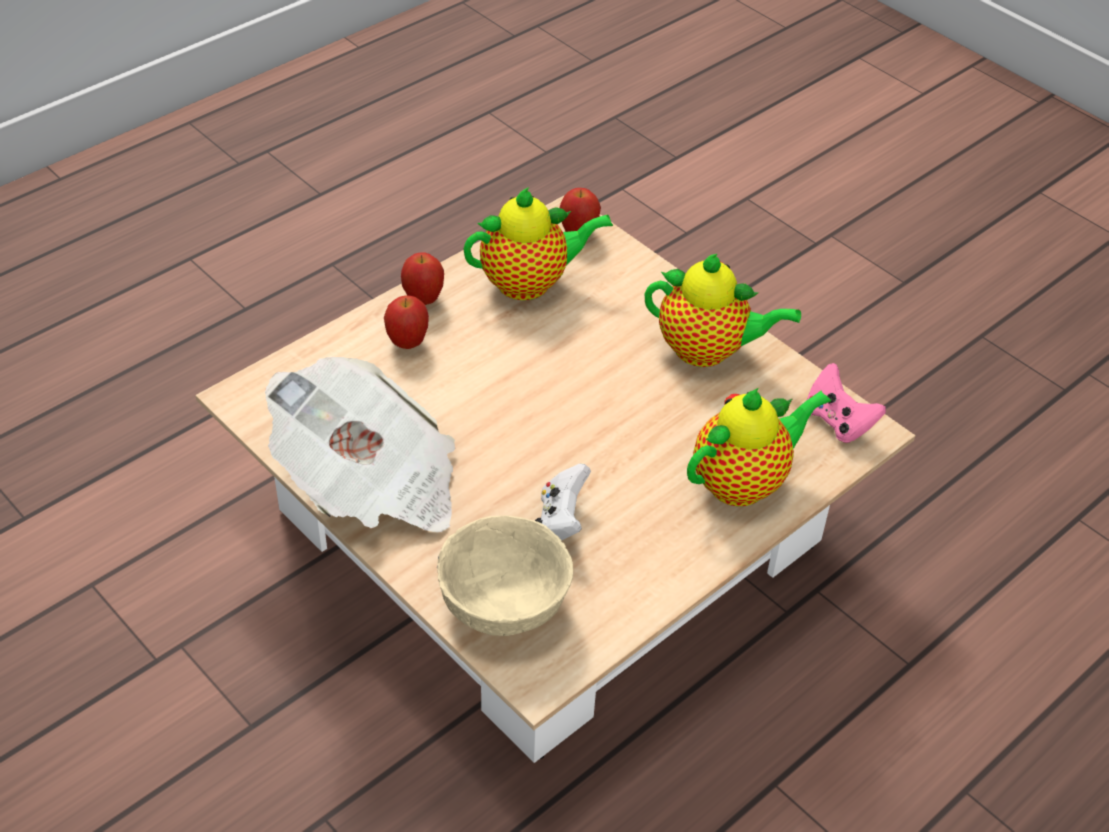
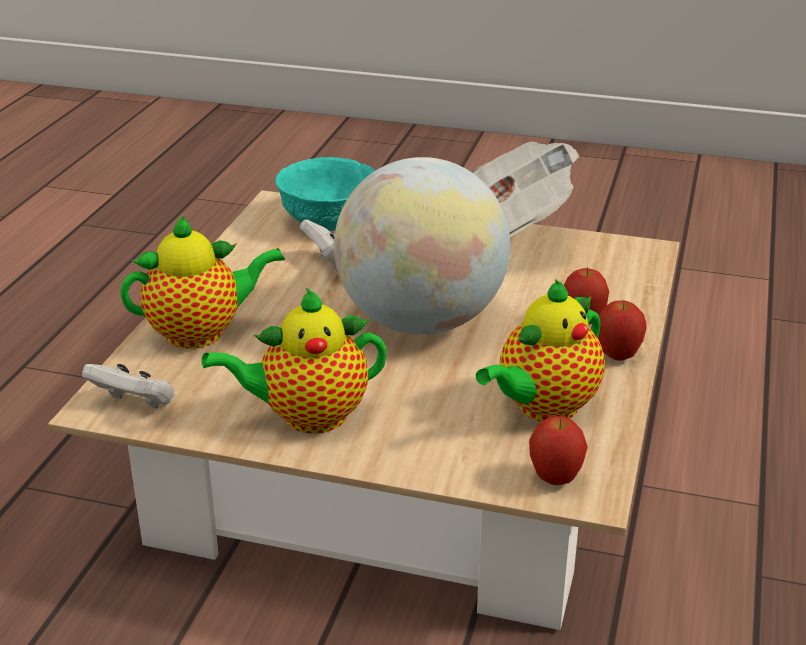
camera: 150 degrees right, 15 degrees down
(502, 605) = (329, 221): beige bowl -> turquoise bowl
(540, 405) = (421, 321): none -> globe
(744, 482) = (201, 333): teapot -> teapot turned 135 degrees counterclockwise
(838, 421) = (135, 405): pink game controller -> white game controller

